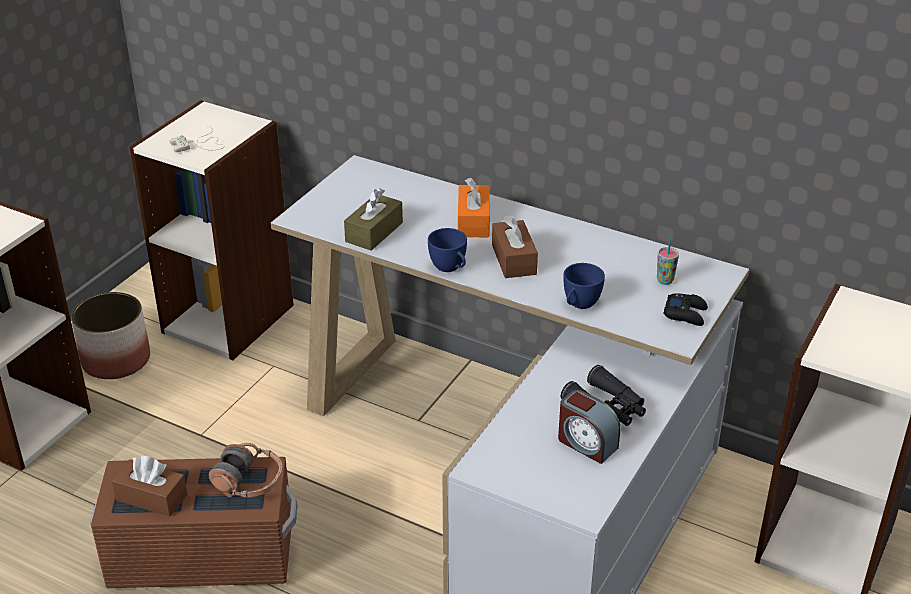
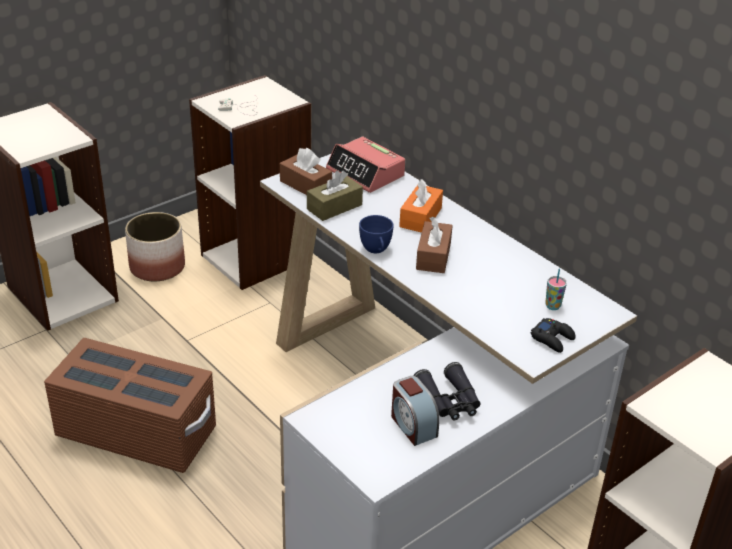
camera: 20 degrees right, 0 degrees up
(151, 497) = (97, 373): brown tissue box -> brown tissue box (305, 185)
(248, 482) = (173, 383): headphones -> none
(383, 187) = (366, 173): none -> alarm clock
(579, 305) = (464, 307): blue cup -> none

